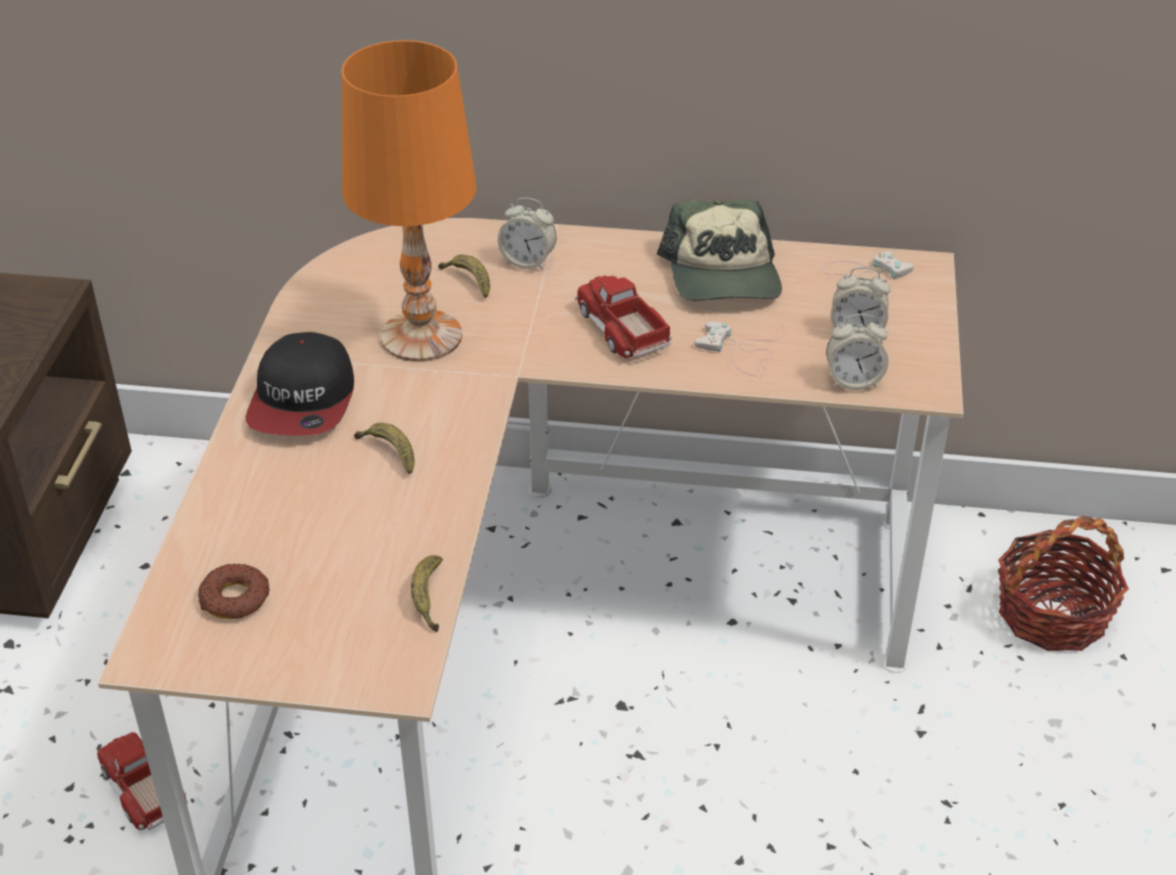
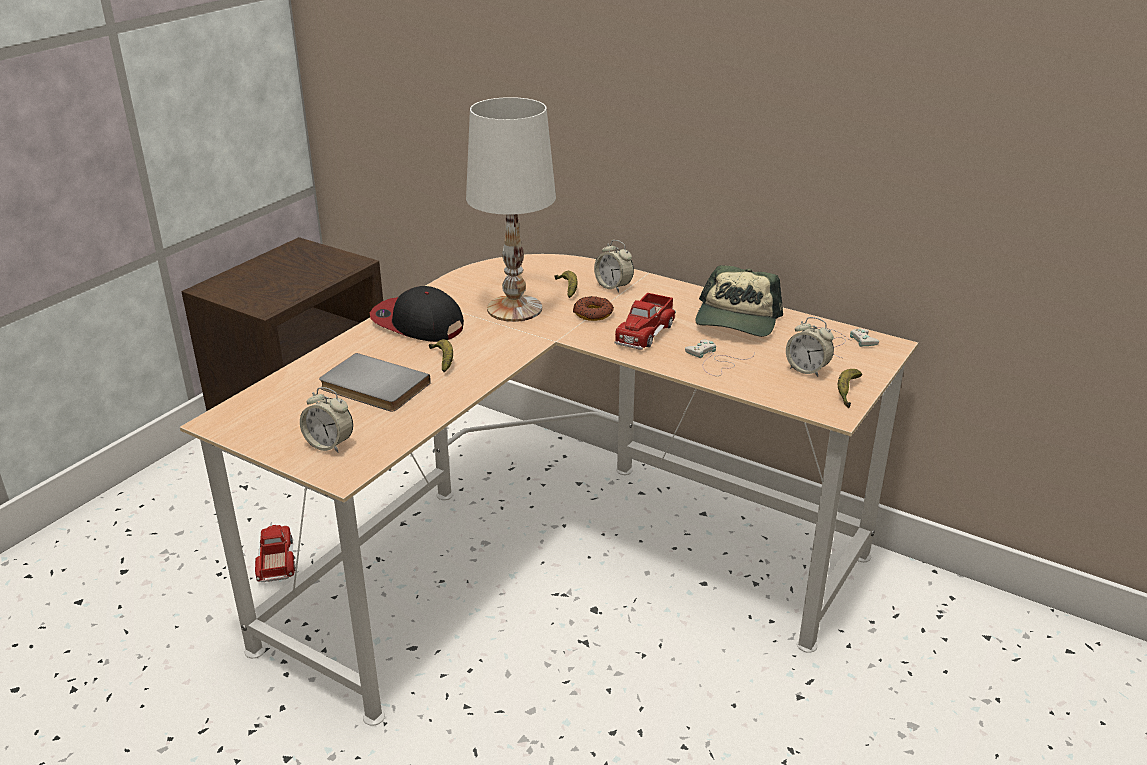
camera: 25 degrees right, 10 degrees down
(235, 598) = (289, 407): donut -> donut (593, 313)
(303, 400) = (417, 323): cap -> cap turned 90 degrees clockwise
(327, 529) = (372, 387): none -> grey book
(422, 336) = (515, 309): orange table lamp -> white table lamp
(428, 598) = (398, 437): banana -> banana (847, 392)
(621, 329) = (644, 332): toy truck -> toy truck turned 150 degrees counterclockwise
(853, 381) = (782, 395): alarm clock -> alarm clock (329, 444)
(1052, 614) = (953, 652): basket -> none

